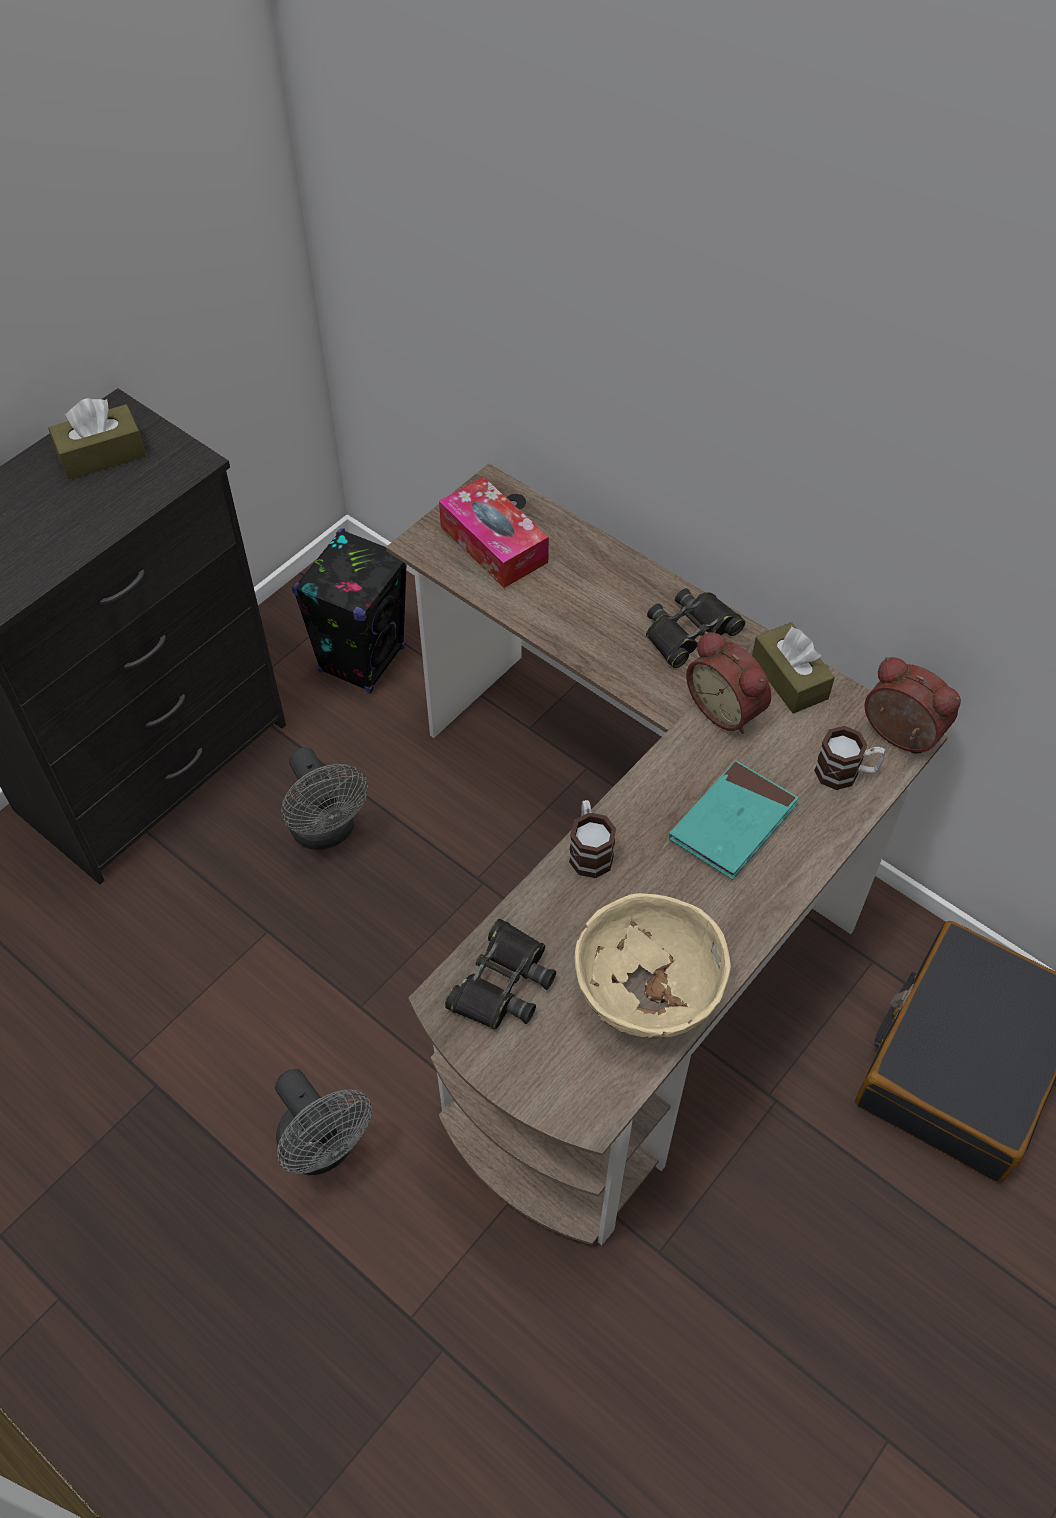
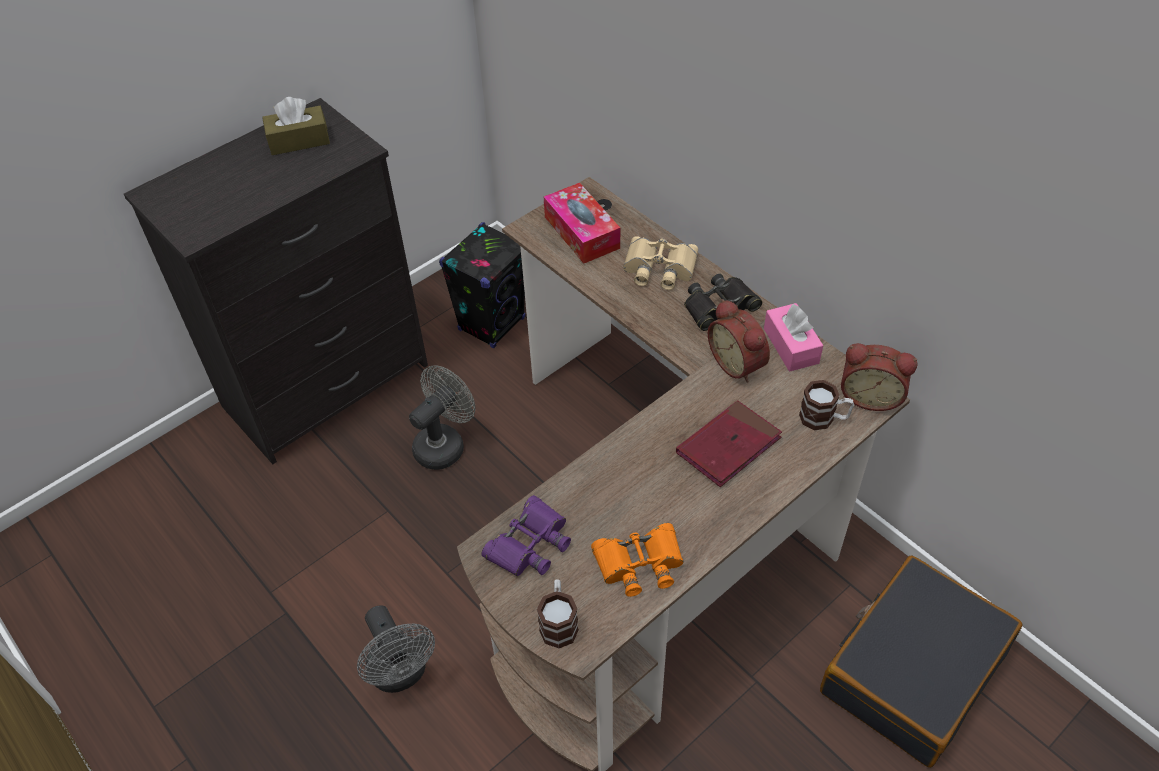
camera: 10 degrees right, 5 degrees down
(327, 831) = (444, 444): grey fan -> grey fan turned 120 degrees counterclockwise
(502, 983) = (529, 544): black binoculars -> purple binoculars
(589, 850) = (614, 454): mug -> mug (558, 622)
(603, 587) = (658, 269): none -> beige binoculars
(647, 992) = (639, 563): beige bowl -> orange binoculars
(733, 823) = (728, 446): turquoise book -> red book
(789, 678) = (791, 346): brown tissue box -> pink tissue box
(899, 736) = (870, 395): alarm clock -> alarm clock turned 150 degrees clockwise

